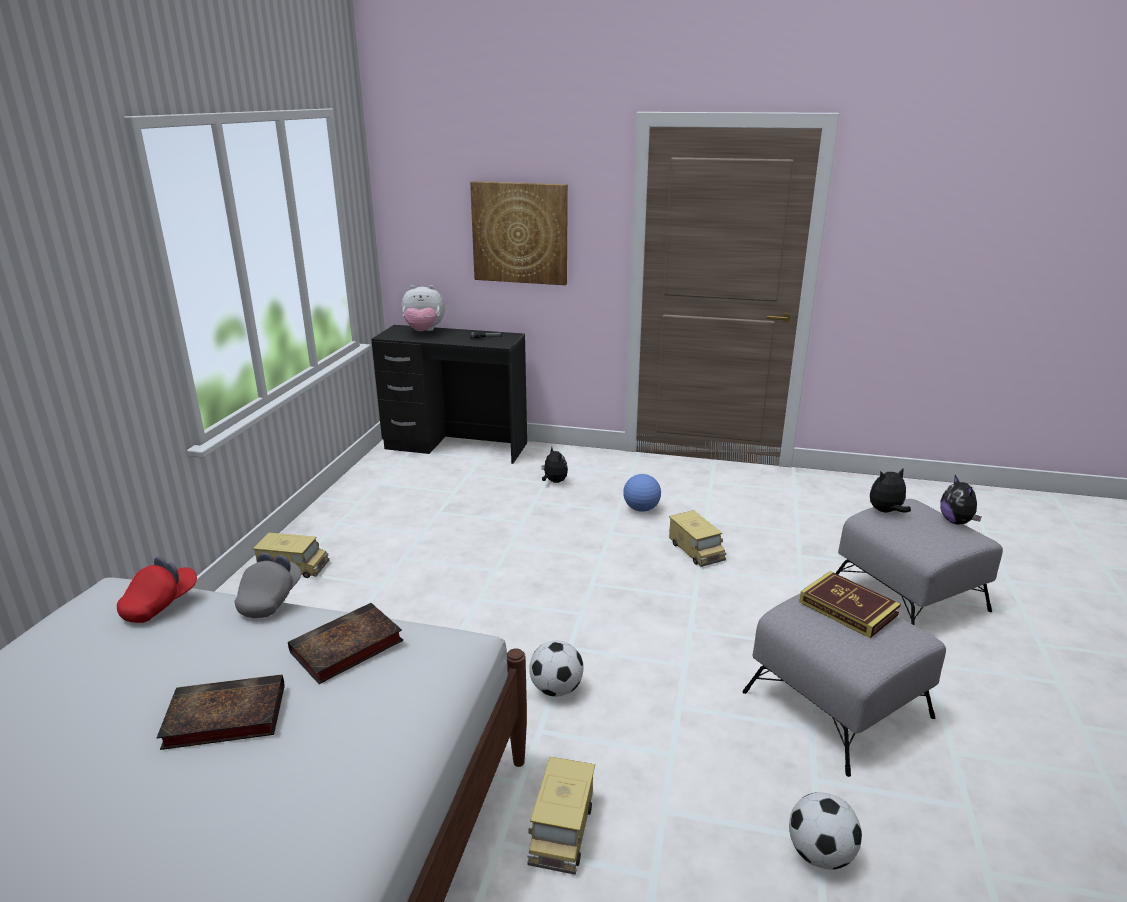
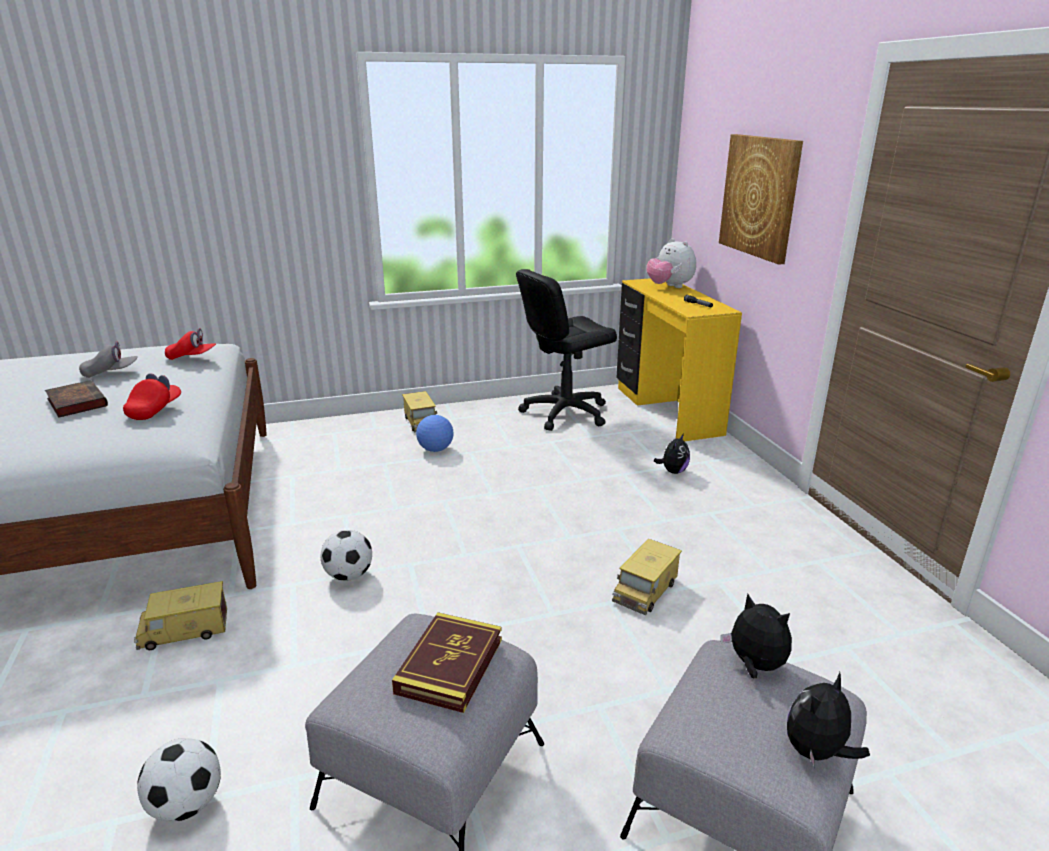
camera: 60 degrees right, 0 degrees up
(271, 599) = (210, 378): grey cap -> grey cap (111, 373)
(345, 649) = (155, 410): book -> red cap
(394, 487) = (565, 413): none -> black office chair
(456, 447) = (665, 411): black desk -> yellow desk
(641, 509) = (687, 533): football -> football (436, 449)

